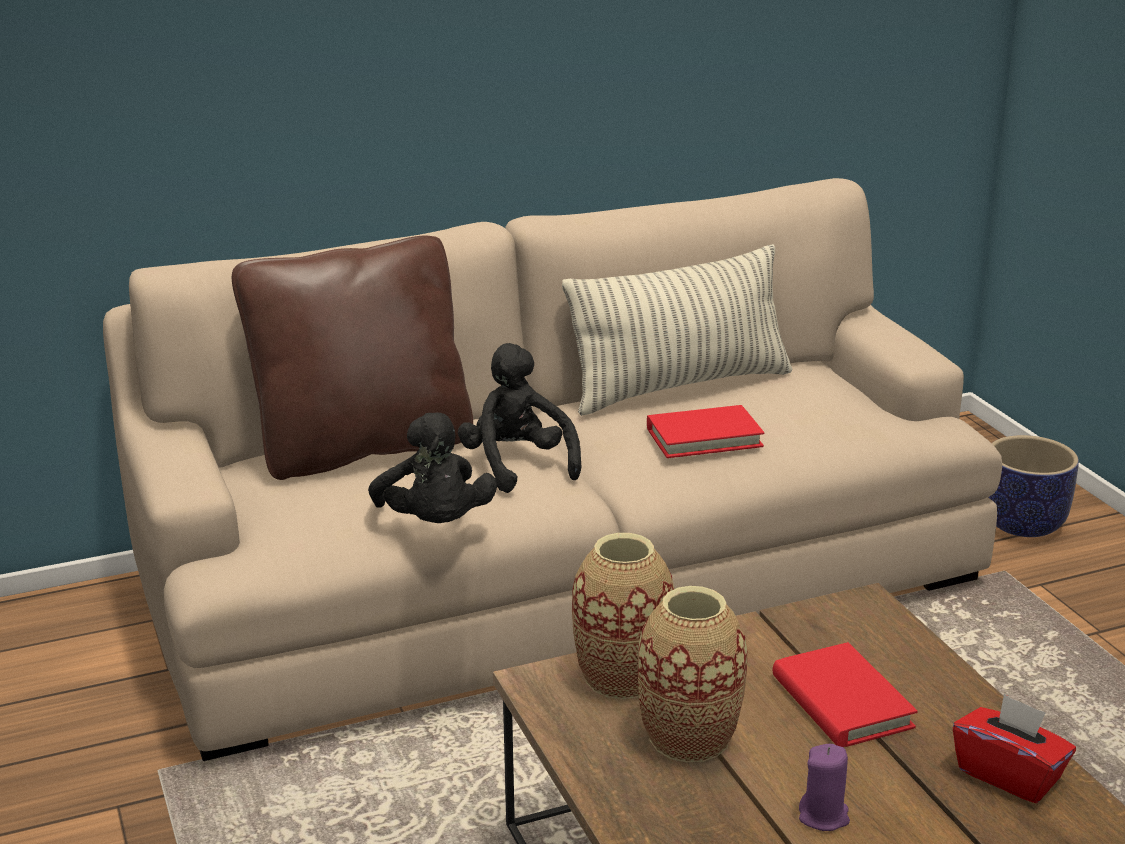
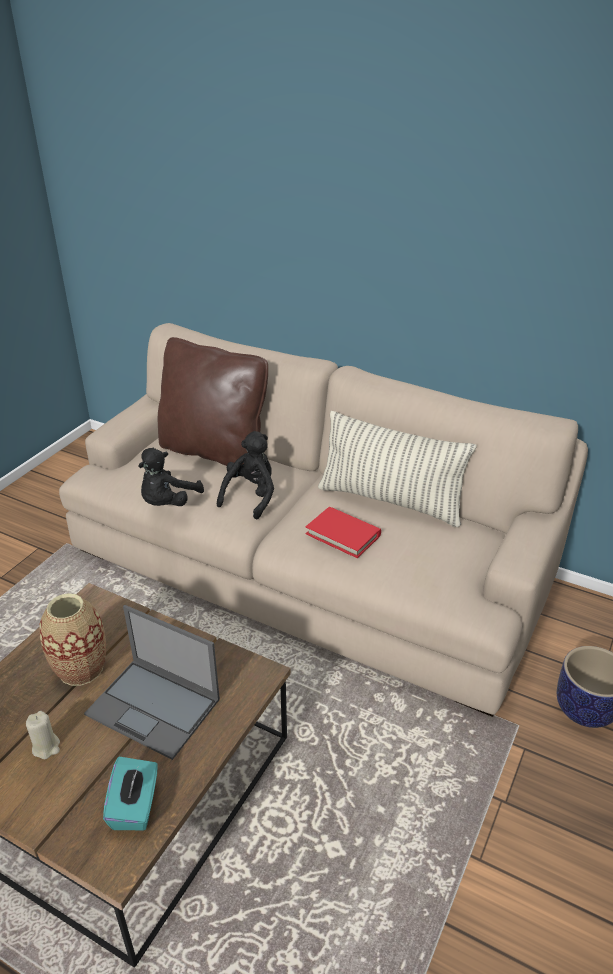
camera: 50 degrees right, 10 degrees up
(622, 676) = (115, 622): vase -> none
(824, 816) = (46, 747): purple candle -> beige candle
(841, 702) = (154, 707): red book -> laptop
(1009, 775) = (135, 806): red tissue box -> turquoise tissue box

